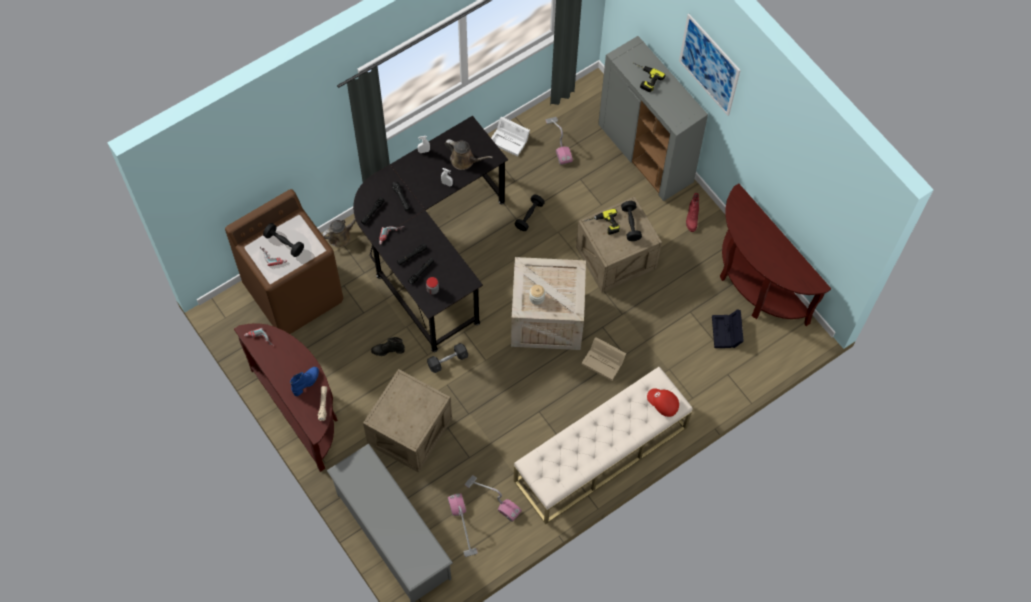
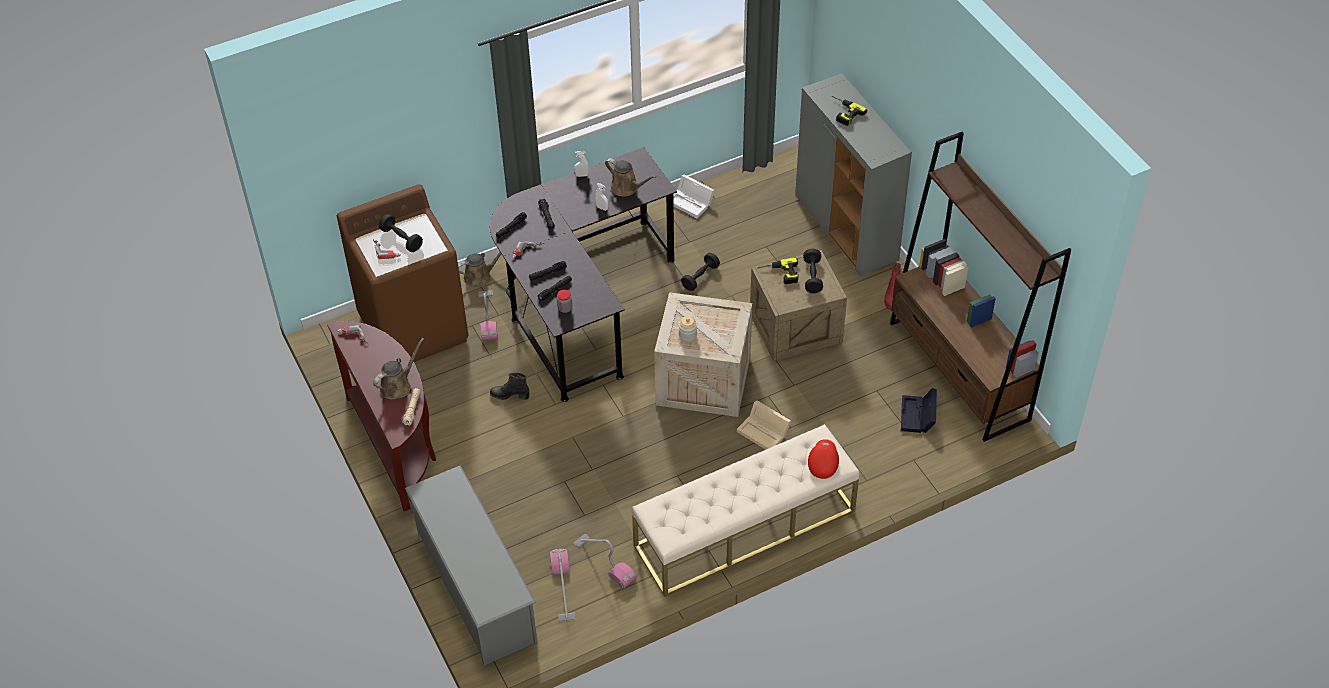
camera: 10 degrees right, 15 degrees down
(306, 383) = (398, 385): blue boot -> brown watering can
(409, 432) = (518, 481): crate -> none
(447, 360) = (578, 412): grey dumbbell -> none
(558, 141) = (747, 208): vacuum cleaner -> vacuum cleaner (487, 317)
(662, 404) = (822, 463): red cap -> red cap turned 60 degrees clockwise
(709, 65) = (913, 82): picture -> none
(754, 286) = (958, 371): brown console table -> brown bookcase

